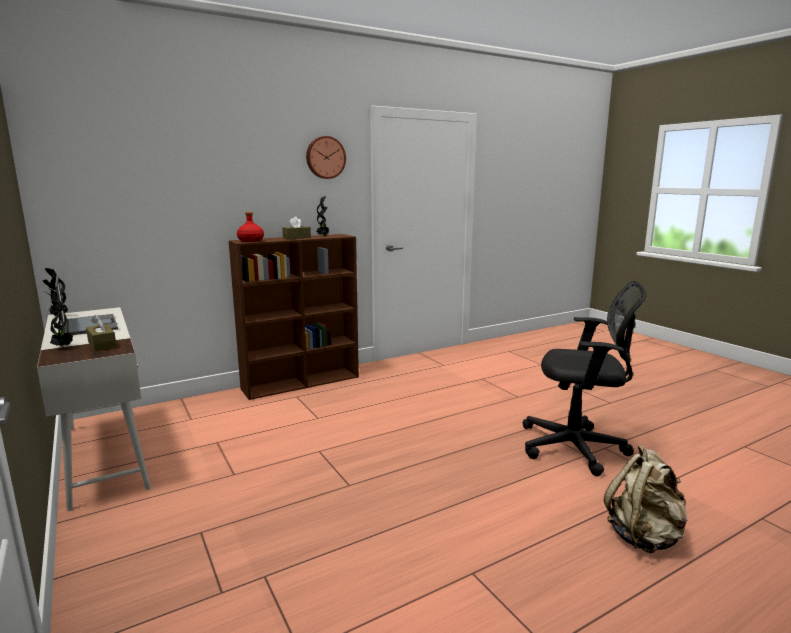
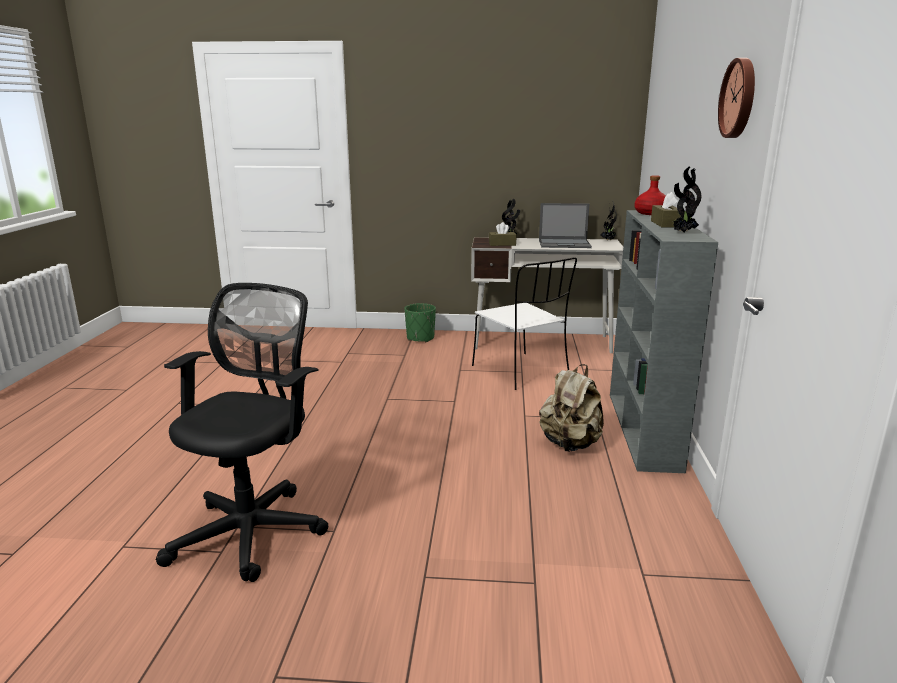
camera: 125 degrees right, 5 degrees up
(110, 550) = (420, 338): none -> green planter
(217, 442) = (521, 372): none -> white chair
(302, 382) = (644, 430): brown bookcase -> grey bookcase
(577, 448) = (253, 530): black office chair -> black office chair turned 150 degrees clockwise
(644, 536) = (139, 476): beige backpack -> beige backpack (570, 444)

